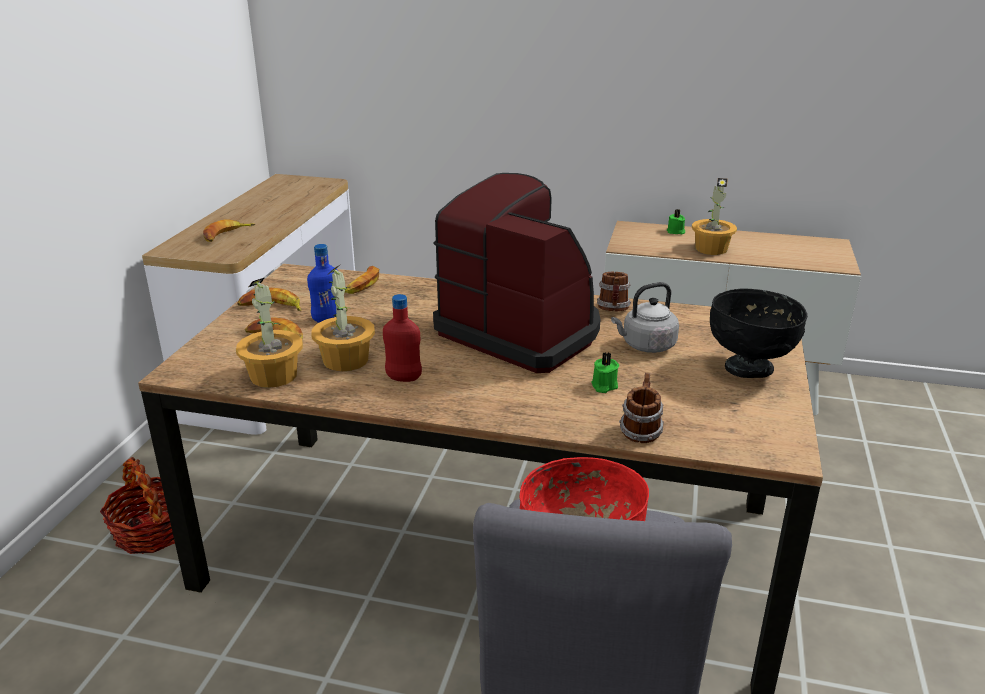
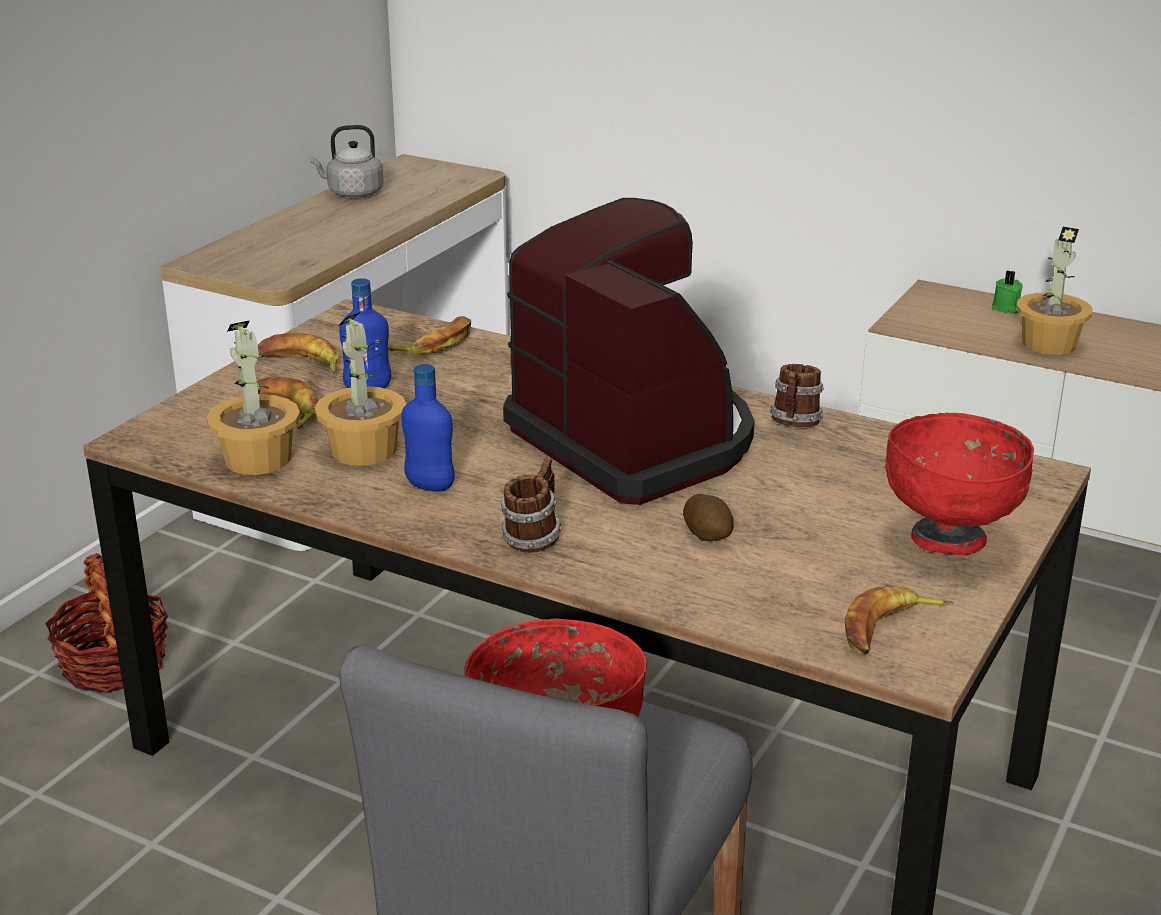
camera: 15 degrees right, 0 degrees up
(226, 235) = (288, 247): banana -> banana (890, 629)
(403, 378) = (430, 486): red bottle -> blue bottle
(603, 386) = (708, 534): green candle -> potato
(640, 431) = (721, 605): mug -> mug (532, 538)
(646, 346) = (810, 485): grey kettle -> grey kettle (352, 193)
(749, 368) = (950, 539): black bowl -> red bowl

